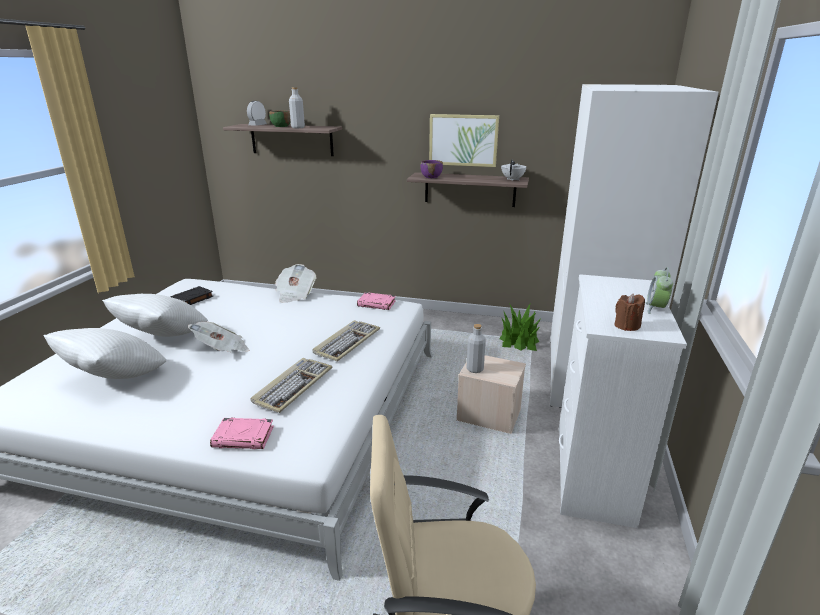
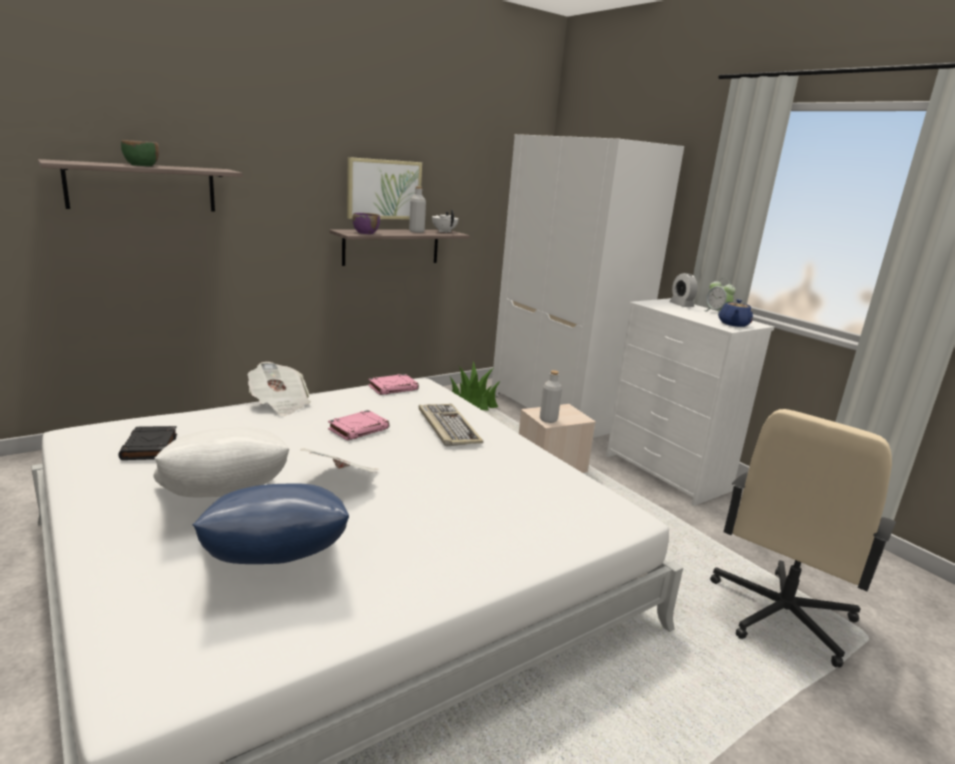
camera: 50 degrees left, 5 degrees down
(115, 378) = (273, 566): white pillow -> blue pillow
(244, 437) = (552, 532): pink book -> pink book (359, 429)
(257, 125) = (90, 162): alarm clock -> alarm clock (681, 305)
(293, 386) = (492, 478): keyboard -> none
(298, 127) = (179, 168): grey bottle -> grey bottle (416, 231)
(626, 326) = (733, 324): brown candle -> blue teapot

